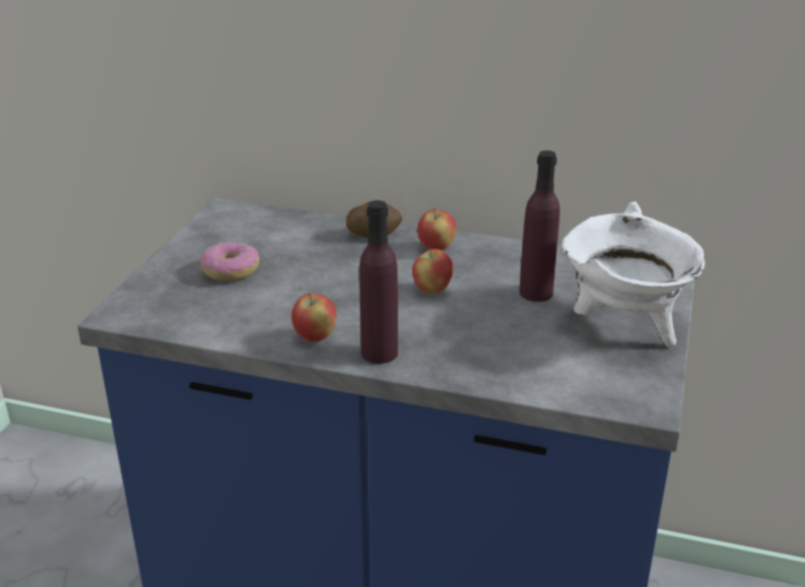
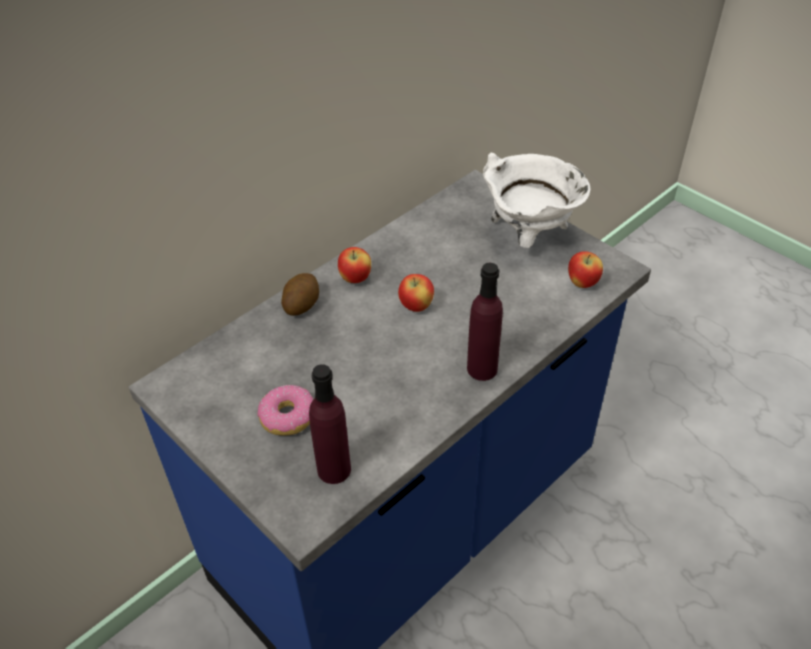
camera: 60 degrees left, 15 degrees up
(315, 337) = (436, 397): apple -> apple (582, 283)
(536, 293) = (459, 256): purple bottle -> purple bottle (334, 469)

